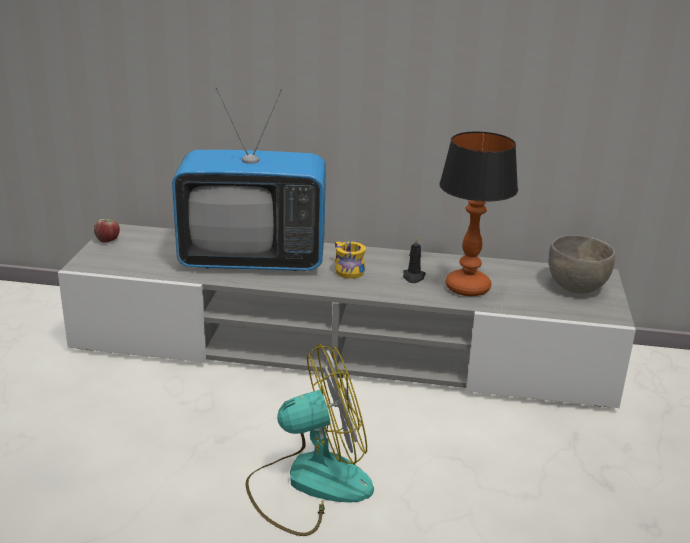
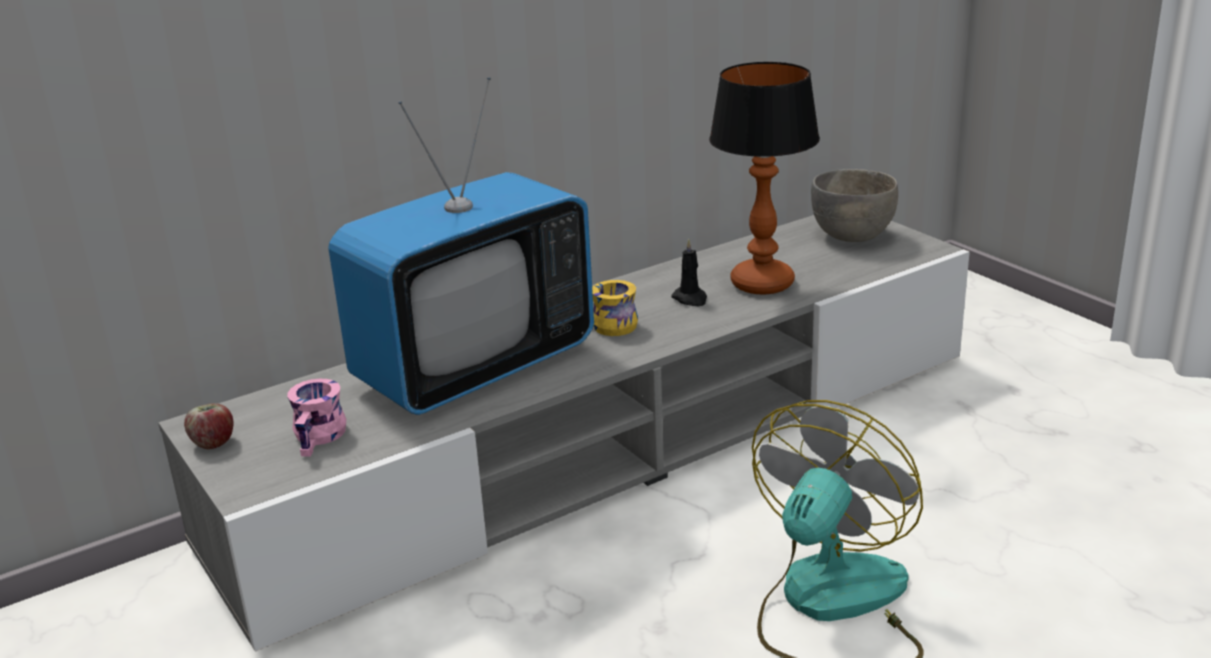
camera: 40 degrees left, 0 degrees up
(145, 258) = (322, 437): none -> pink mug

